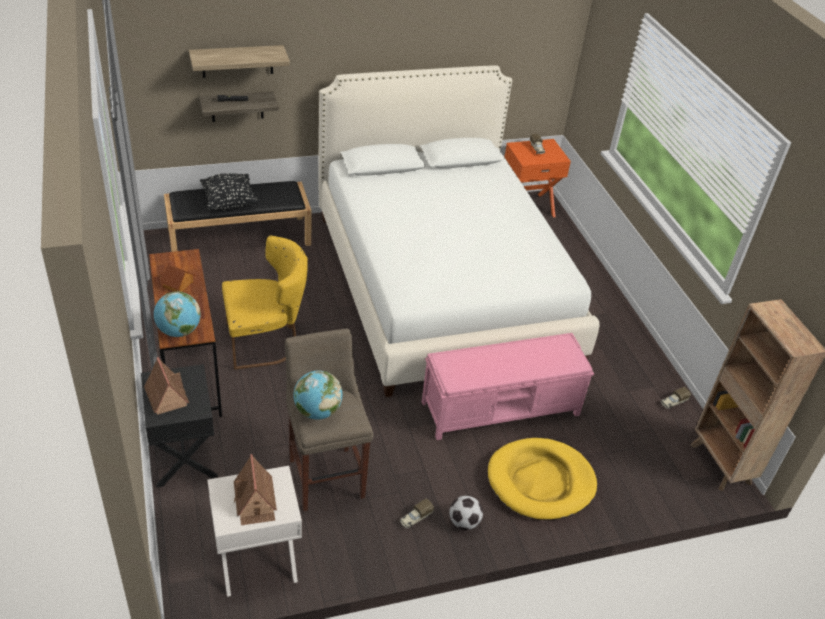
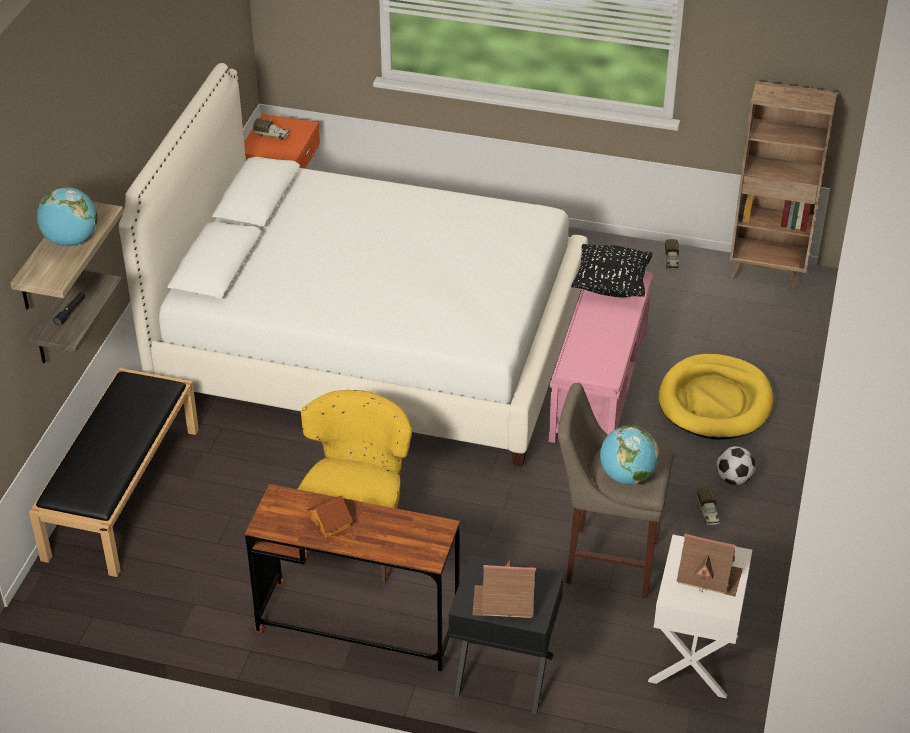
camera: 55 degrees left, 0 degrees up
(179, 331) = (422, 547): globe -> globe (71, 241)
(229, 203) = (120, 449): black pillow -> black pillow (611, 285)

